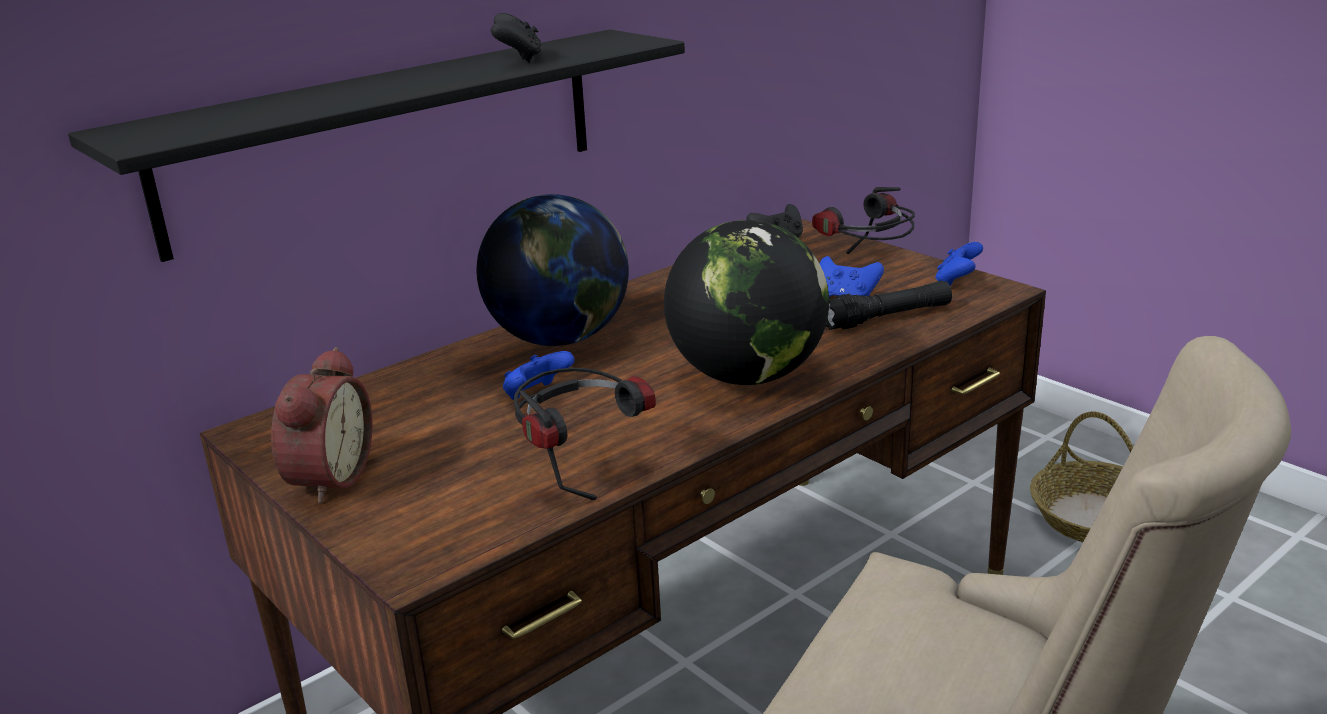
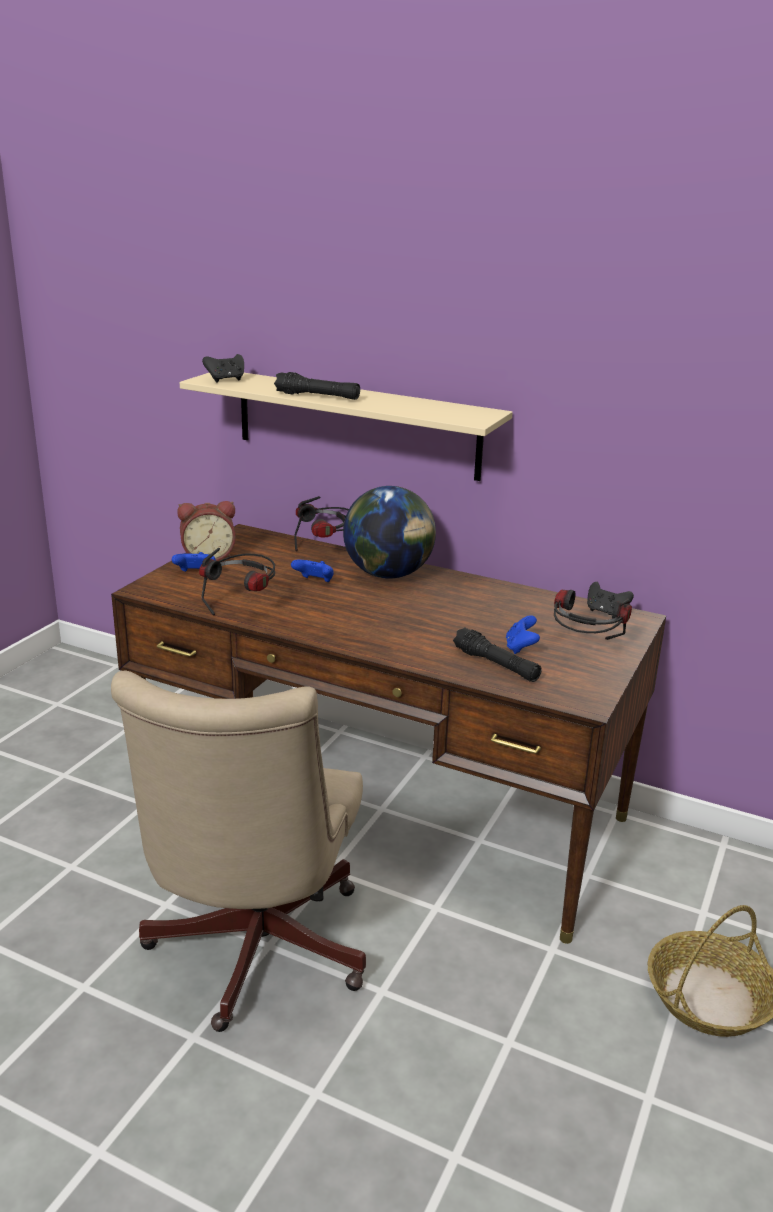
camera: 65 degrees right, 0 degrees up
(388, 137) = (356, 424): black shelf -> beige shelf
(400, 90) = (317, 396): none -> black flashlight
(425, 371) = (326, 551): none -> headphones
(519, 59) = (404, 405): black game controller -> black game controller (226, 380)
(747, 376) = (373, 631): globe -> none
(957, 282) = (586, 685): blue game controller -> blue game controller (195, 574)

